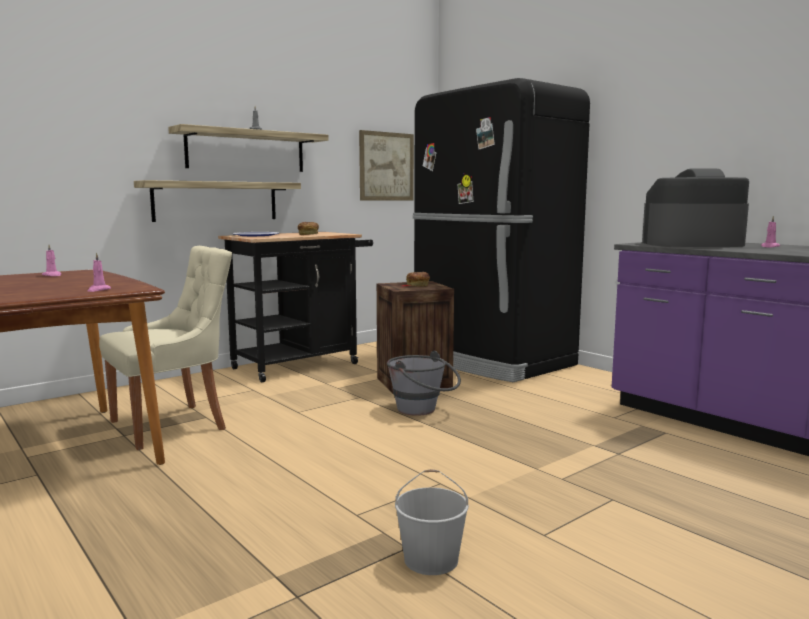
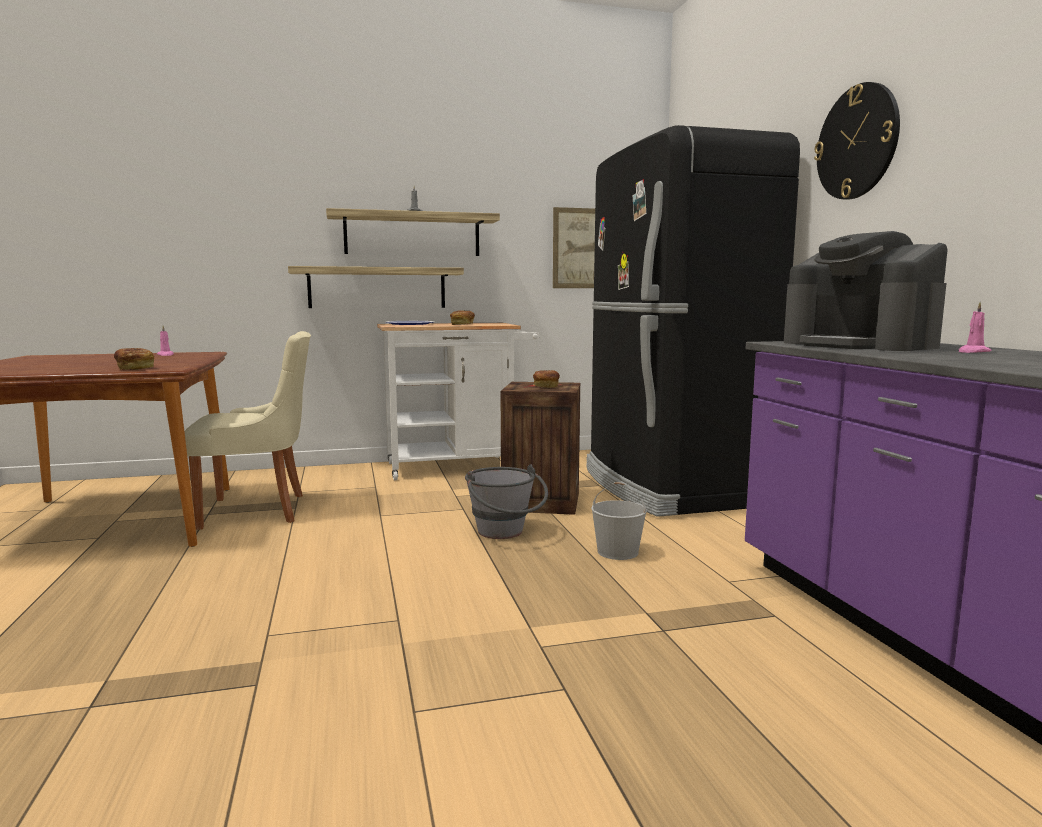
camera: 25 degrees right, 0 degrees up
(98, 290) = (135, 368): pink candle -> bread
(302, 364) = (458, 467): black cart -> white cart
(430, 559) = (256, 705): white bucket -> white bucket (617, 552)
(639, 101) = (857, 142): none -> wall clock
(691, 244) = (859, 345): coffee machine -> coffee machine turned 150 degrees counterclockwise

